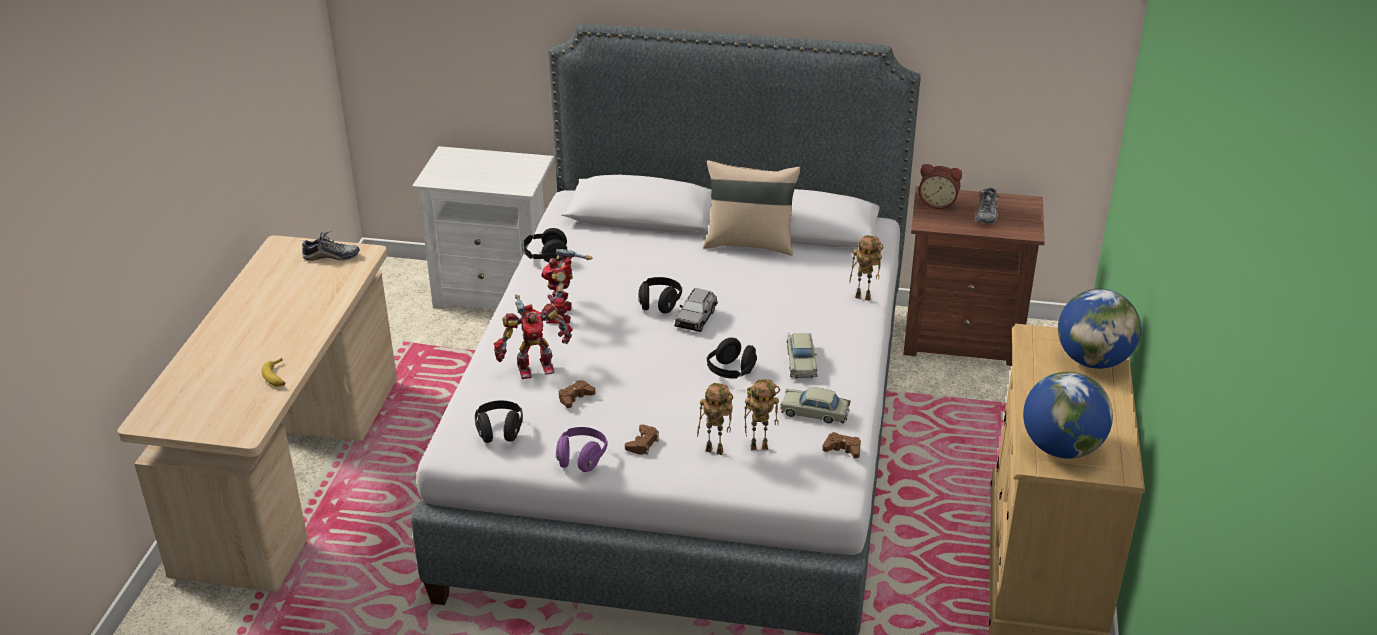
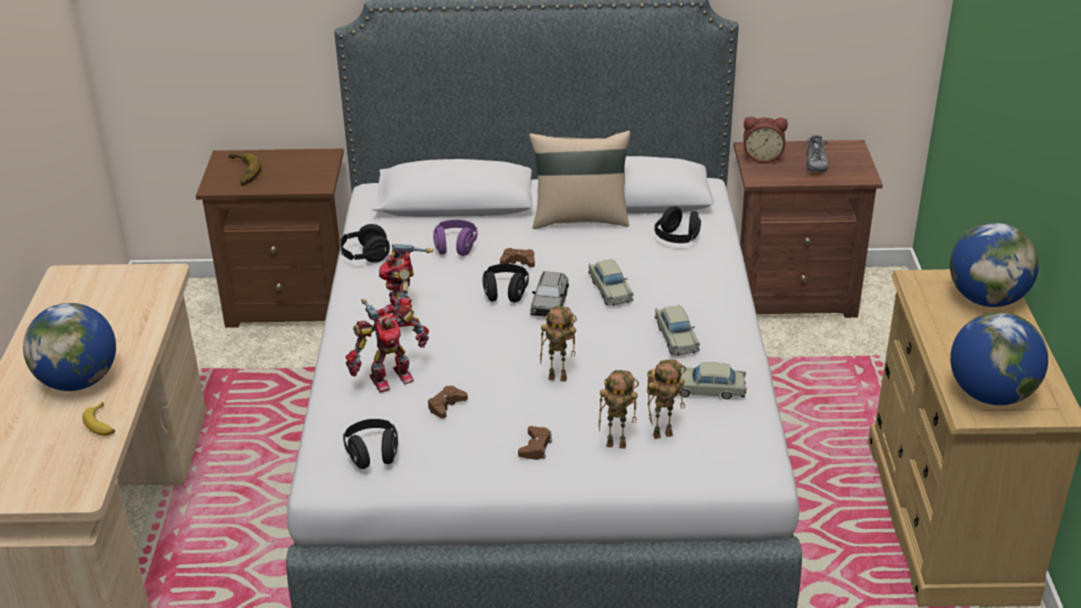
camera: 10 degrees left, 0 degrees up
(268, 338) = (79, 381): none -> globe
(331, 256) = (128, 281): shoe -> none
(456, 169) = (240, 173): none -> banana
(496, 292) = (291, 303): white nightstand -> brown nightstand
(581, 459) = (473, 473): purple headphones -> purple headphones (455, 247)
(731, 372) = (605, 357): black headphones -> black headphones (677, 239)
(755, 311) = (610, 289): none -> beige toy car
(842, 449) = (751, 425): brown game controller -> brown game controller (518, 262)
(864, 297) = (718, 261): toy robot -> toy robot (559, 377)

